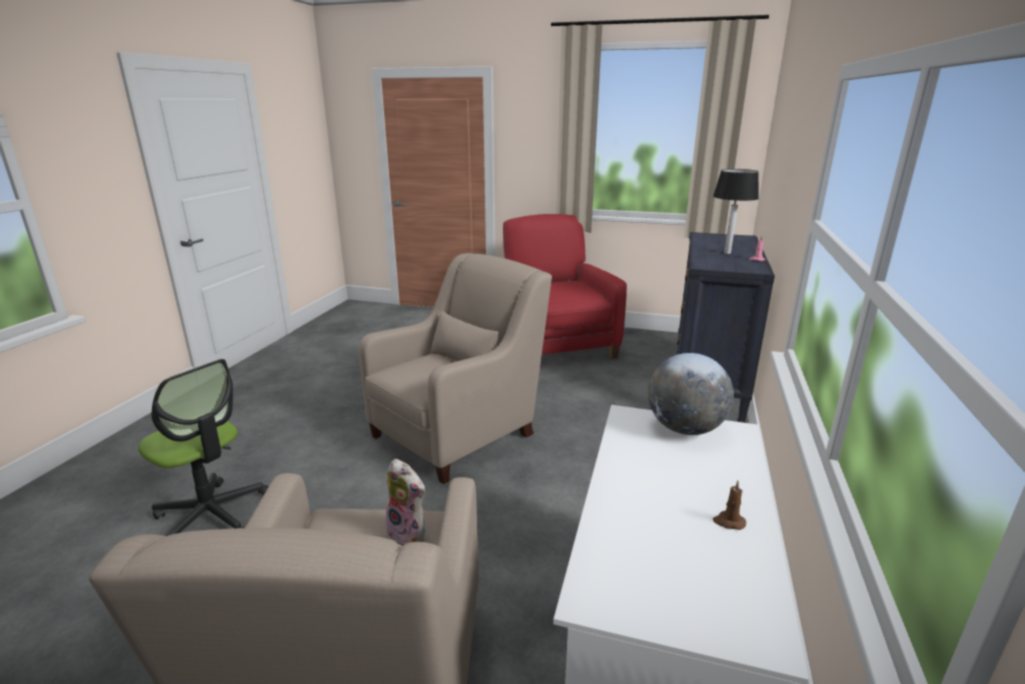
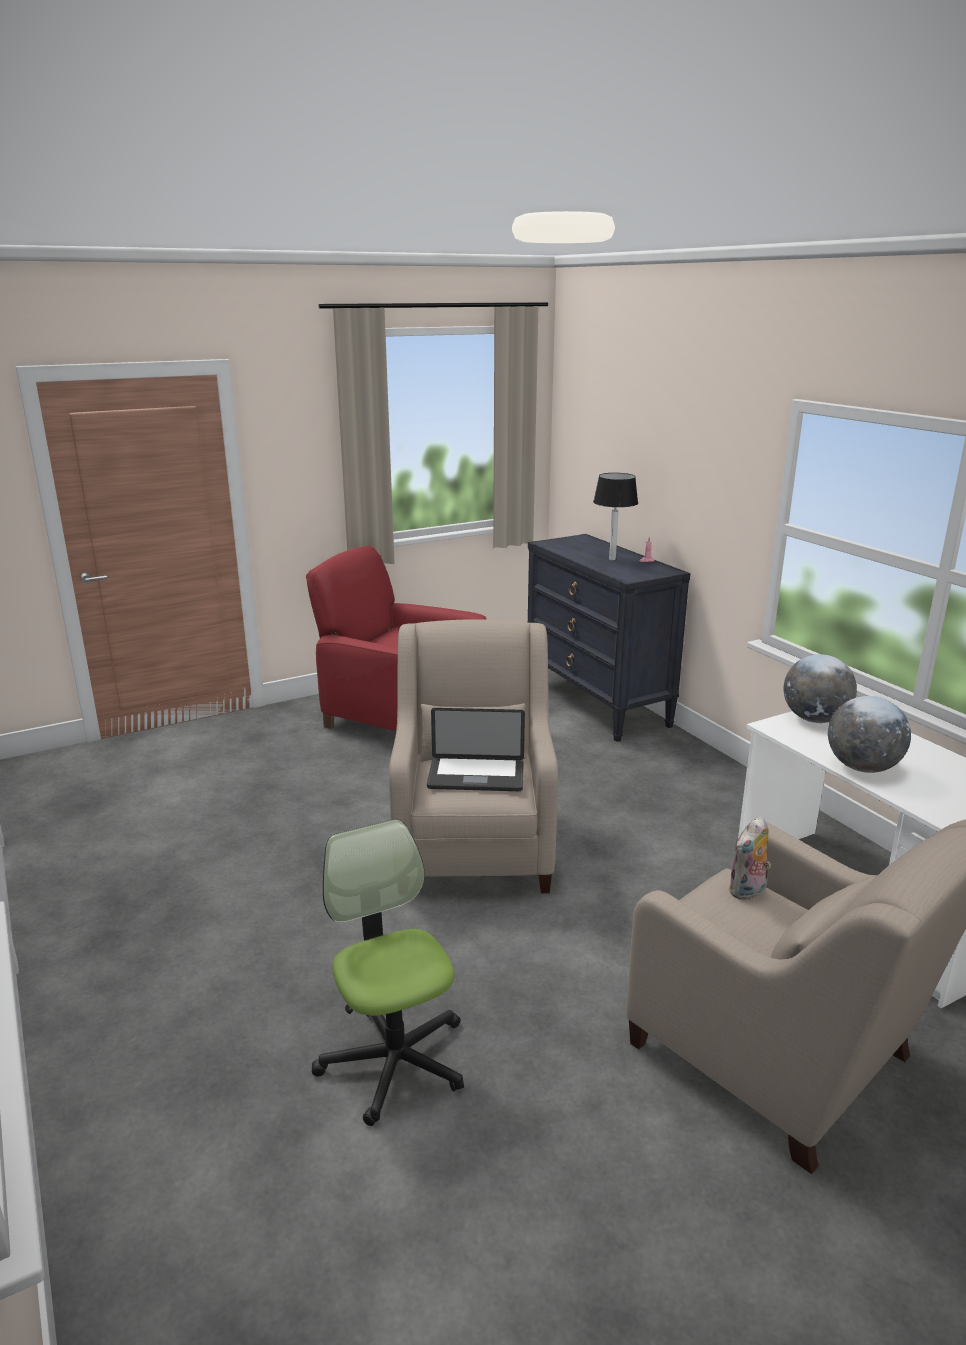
camera: 45 degrees left, 0 degrees up
(211, 515) = (394, 1061): office chair -> office chair turned 105 degrees counterclockwise
(409, 533) = (748, 892): plush toy -> plush toy turned 150 degrees clockwise
(429, 371) = (476, 776): none -> laptop
(627, 484) = (862, 767): none -> globe
(728, 522) = (934, 760): brown candle -> none

